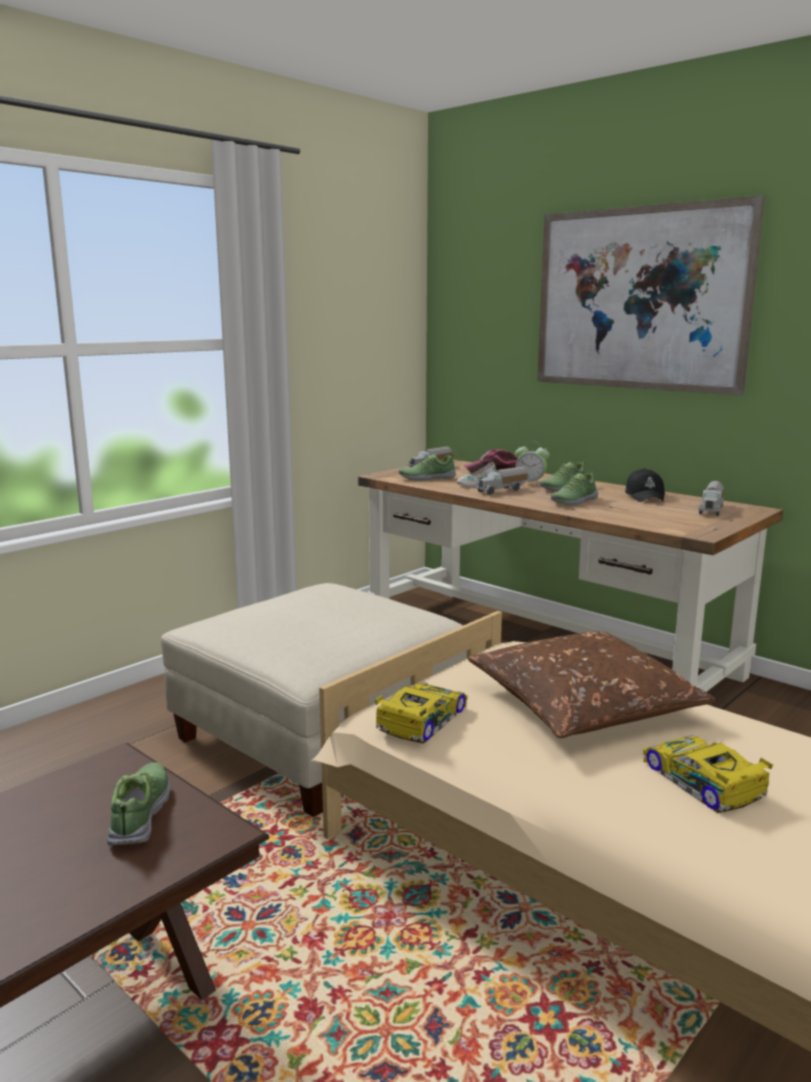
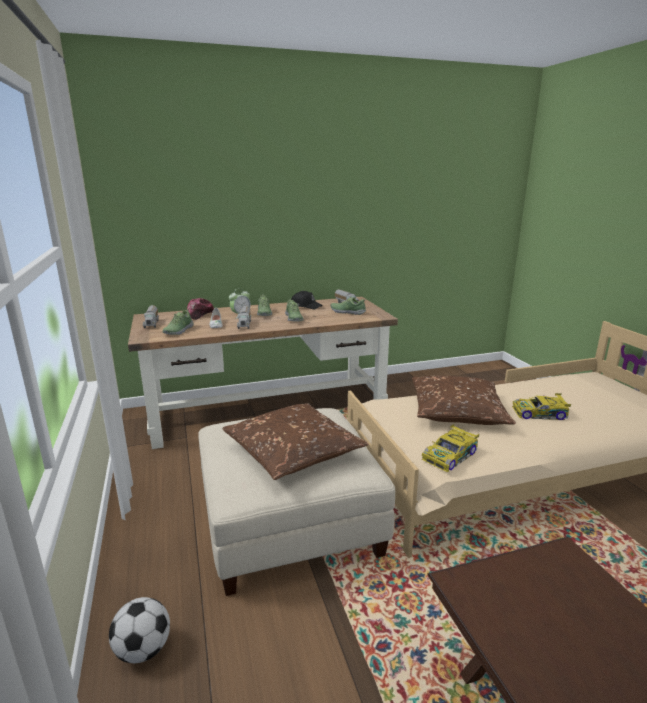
camera: 60 degrees left, 5 degrees up
(94, 724) = (143, 649): none -> football
(141, 814) = (538, 582): shoe -> shoe (347, 312)
(308, 624) = (293, 451): none -> brown pillow
(421, 720) = (450, 455): toy car -> toy car turned 105 degrees counterclockwise
(639, 299) = (272, 192): picture -> none

